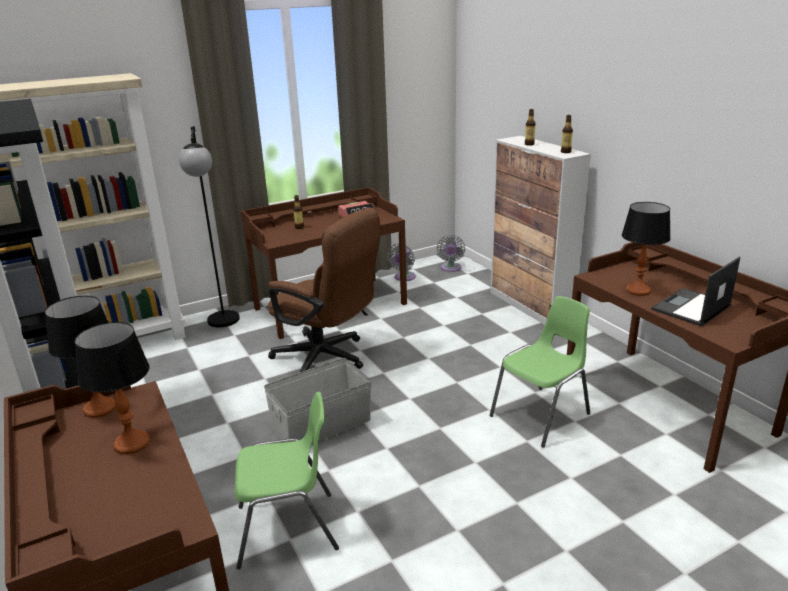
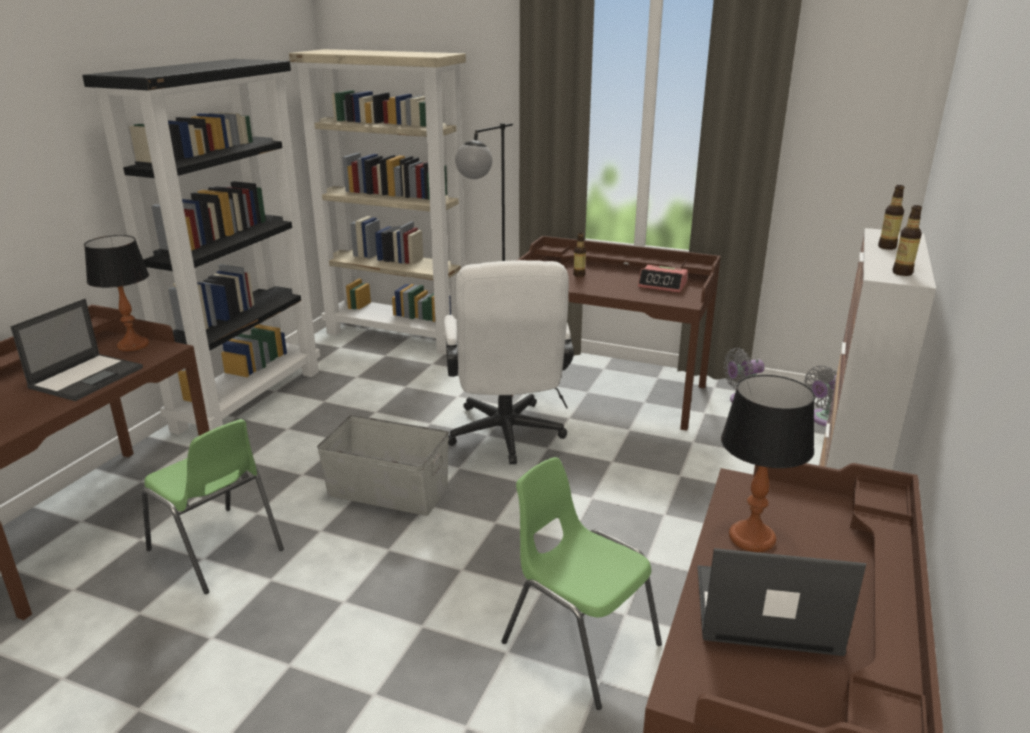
camera: 50 degrees right, 0 degrees up
(131, 443) = (87, 377): table lamp -> laptop
(328, 358) = (506, 438): brown office chair -> white office chair
(542, 415) = (578, 643): green chair -> green chair turned 150 degrees counterclockwise

